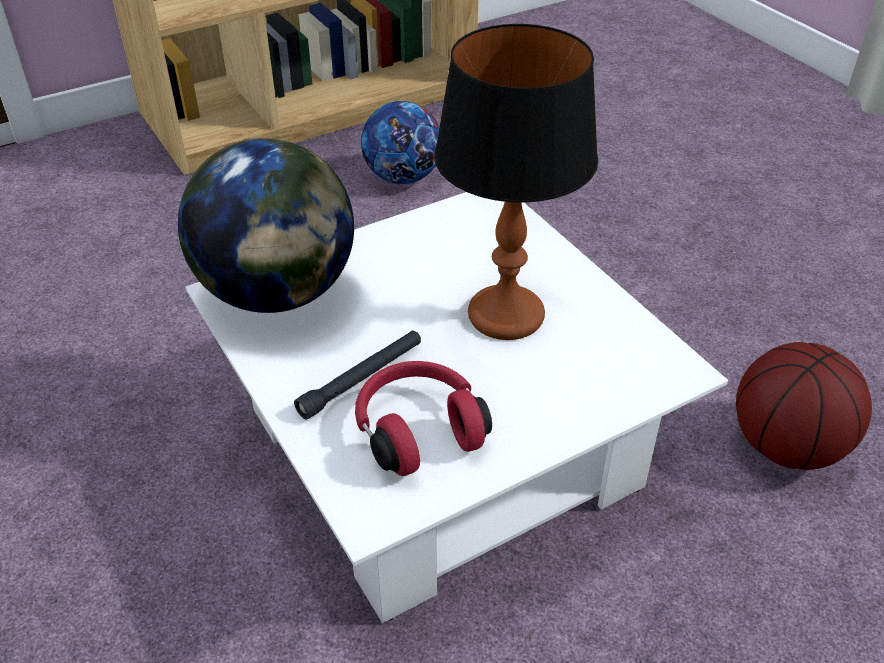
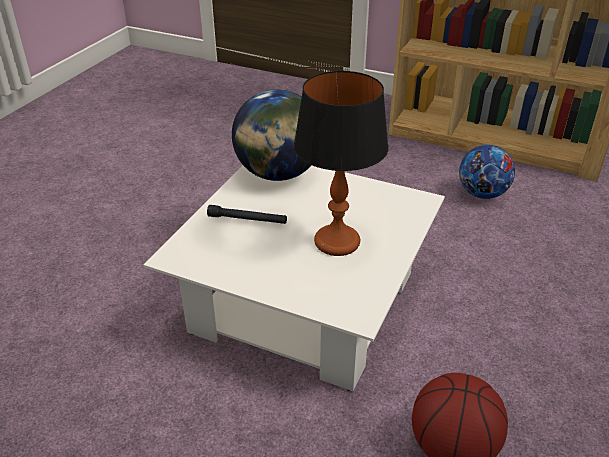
camera: 55 degrees right, 5 degrees down
(418, 429) = (231, 248): red headphones -> none

